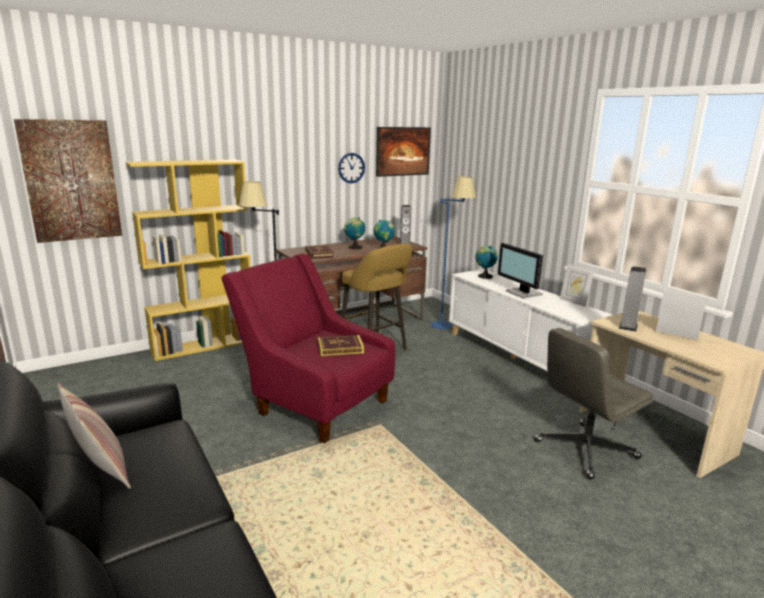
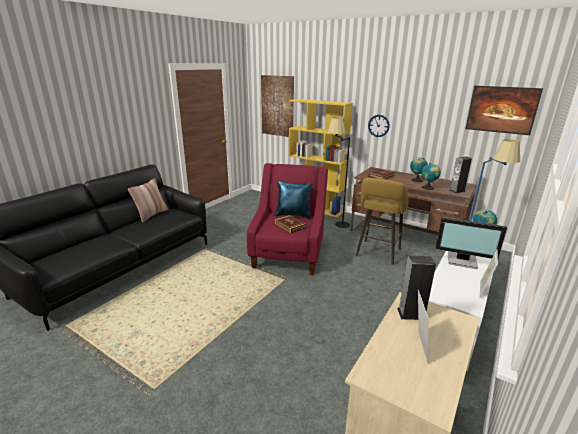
camera: 65 degrees right, 5 degrees up
(307, 339) = (293, 215): none -> blue pillow
(351, 168) = (441, 118): wall clock -> wall clock (378, 125)
(523, 293) = (462, 261): monitor -> monitor turned 105 degrees counterclockwise
(585, 450) = (327, 380): grey office chair -> none

